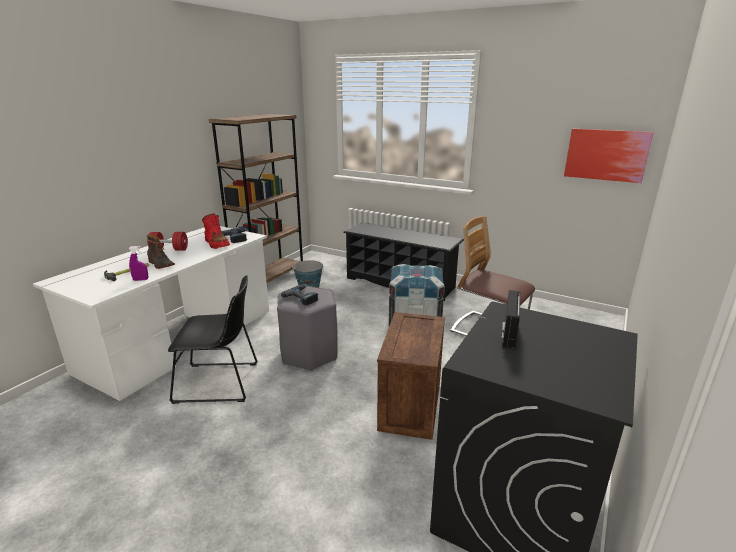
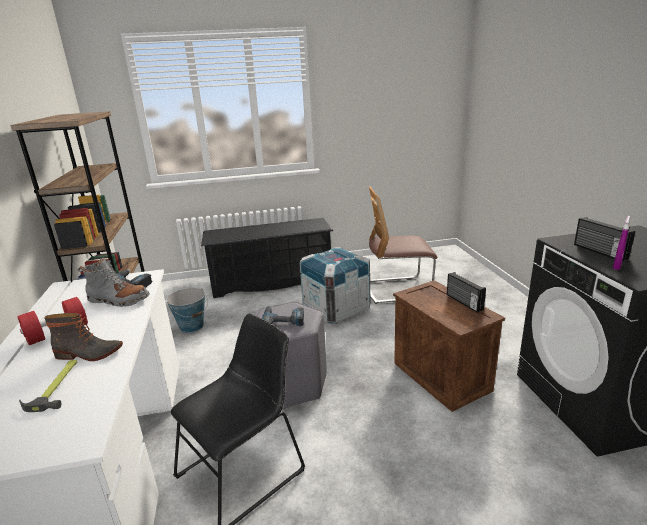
camera: 40 degrees left, 0 degrees up
(141, 280) = (104, 384): purple spray bottle -> purple spray bottle (617, 266)
(216, 244) = (118, 300): red boot -> grey boot
(430, 341) = (463, 302): none -> radio
(606, 155) = (426, 116): picture -> none

